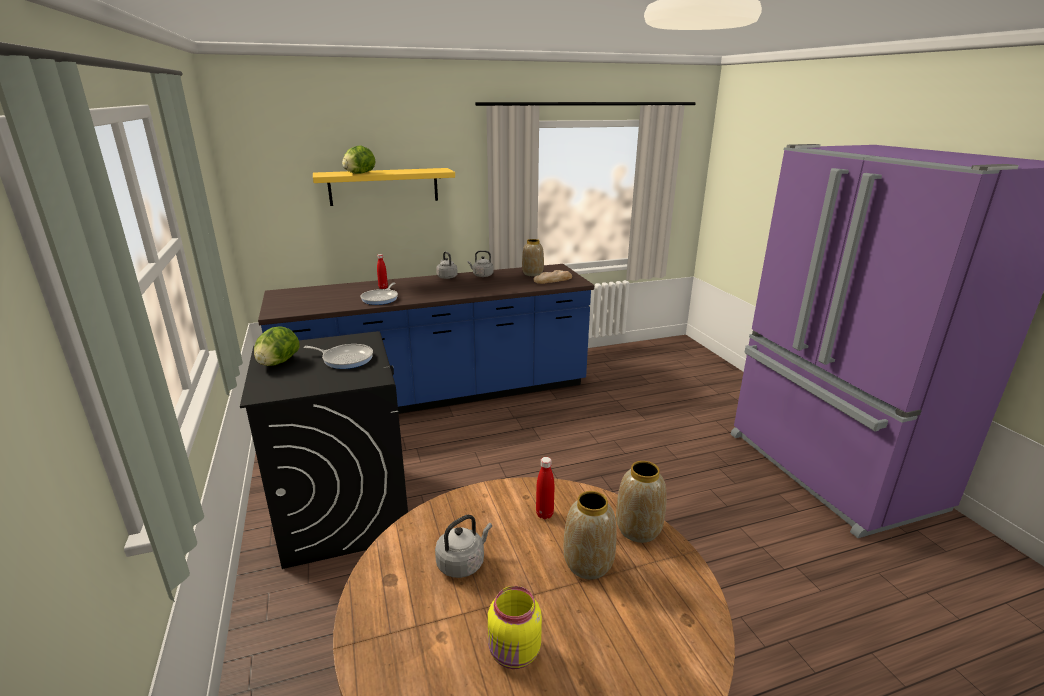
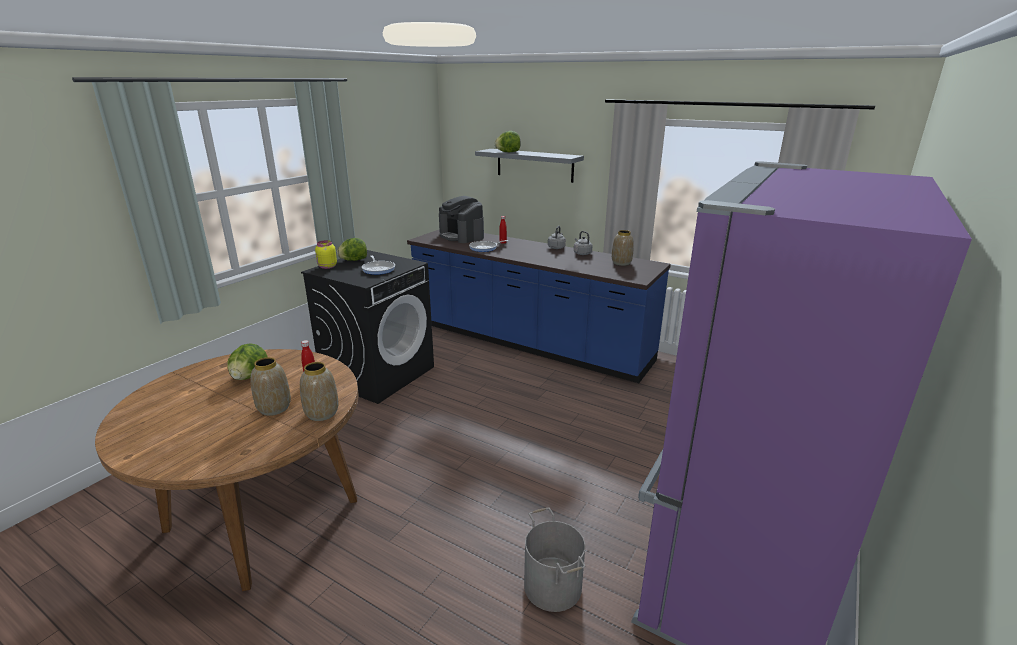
camera: 50 degrees right, 0 degrees up
(317, 295) = (461, 236): none -> coffee machine
(384, 186) = (534, 165): yellow shelf -> grey shelf
(463, 563) = (249, 376): grey kettle -> lettuce
(514, 653) = (190, 411): yellow jar -> yellow jar (327, 267)
(552, 280) = (623, 271): bread -> none
(798, 558) = (552, 586): none -> grey bucket

